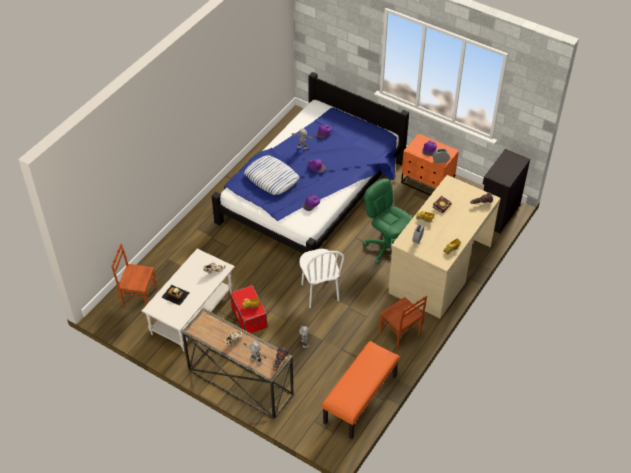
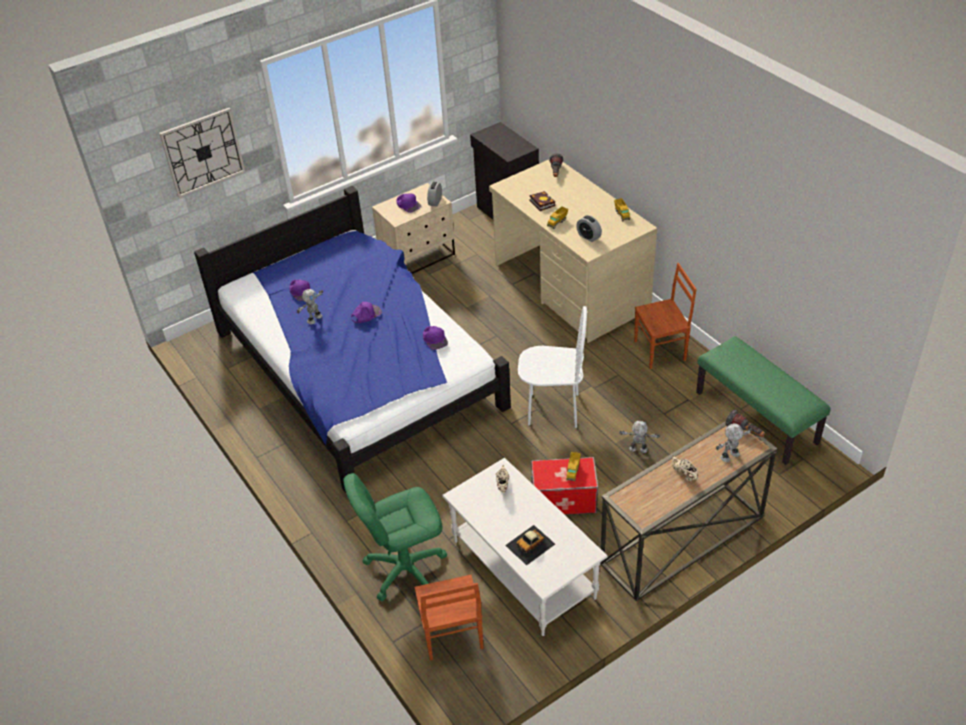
camera: 65 degrees left, 5 degrees down
(139, 296) = (451, 635): brown chair -> brown chair turned 45 degrees counterclockwise
(271, 178) = (355, 368): pillow -> none
(340, 29) = (203, 152): none -> wall clock
(360, 400) = (757, 417): orange bench -> green bench
(386, 247) = (507, 323): green office chair -> green office chair (405, 569)
(427, 183) = (418, 257): orange nightstand -> beige nightstand

